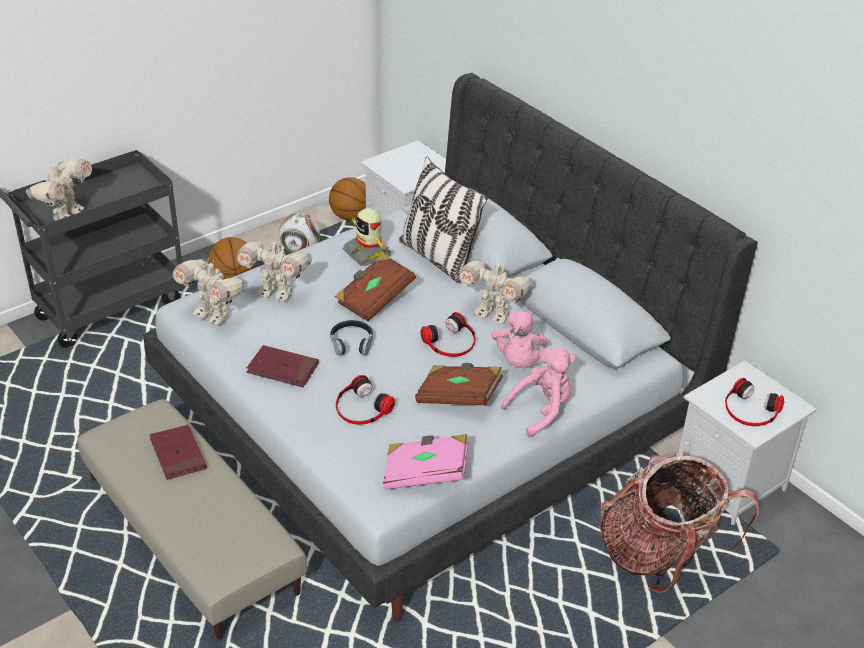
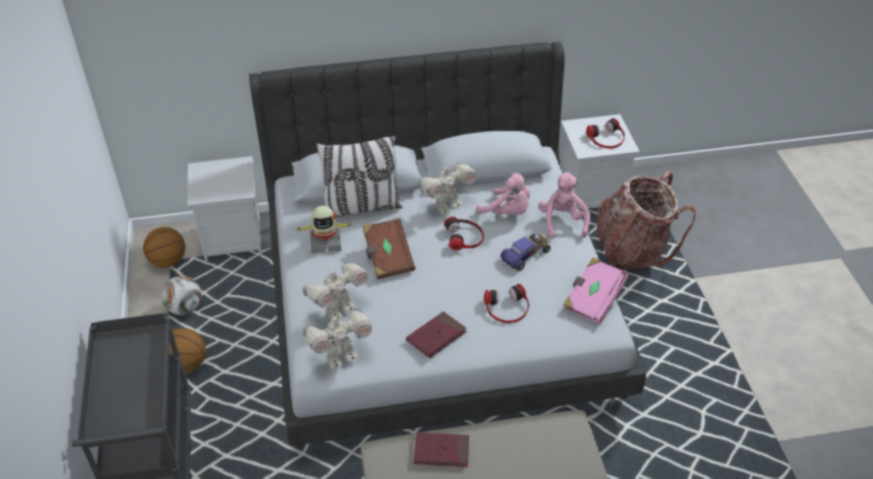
camera: 60 degrees left, 5 degrees up
(66, 215) = (139, 408): toy robot -> none
(351, 343) = (432, 288): black headphones -> none
(458, 397) = (525, 255): brown book -> toy car

